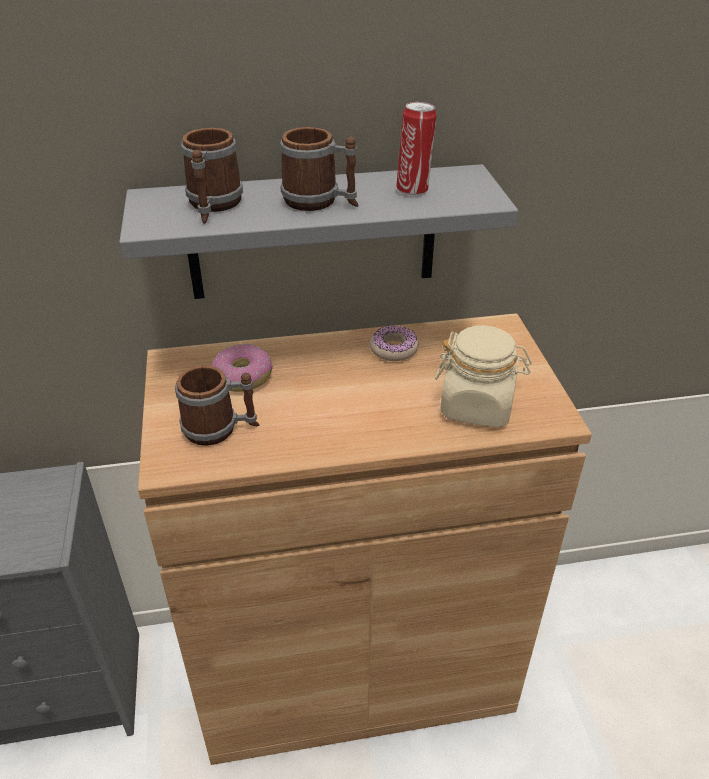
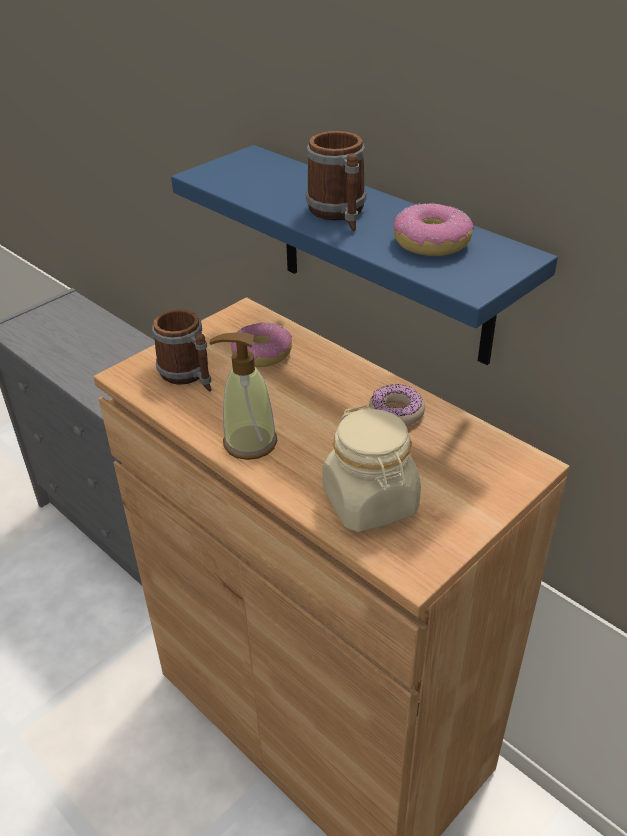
camera: 55 degrees right, 0 degrees up
(213, 206) = (268, 181): mug -> none
(312, 233) = (383, 255): grey shelf -> blue shelf
(350, 433) = (249, 443): none -> soap dispenser
(413, 189) = (432, 243): can -> donut

